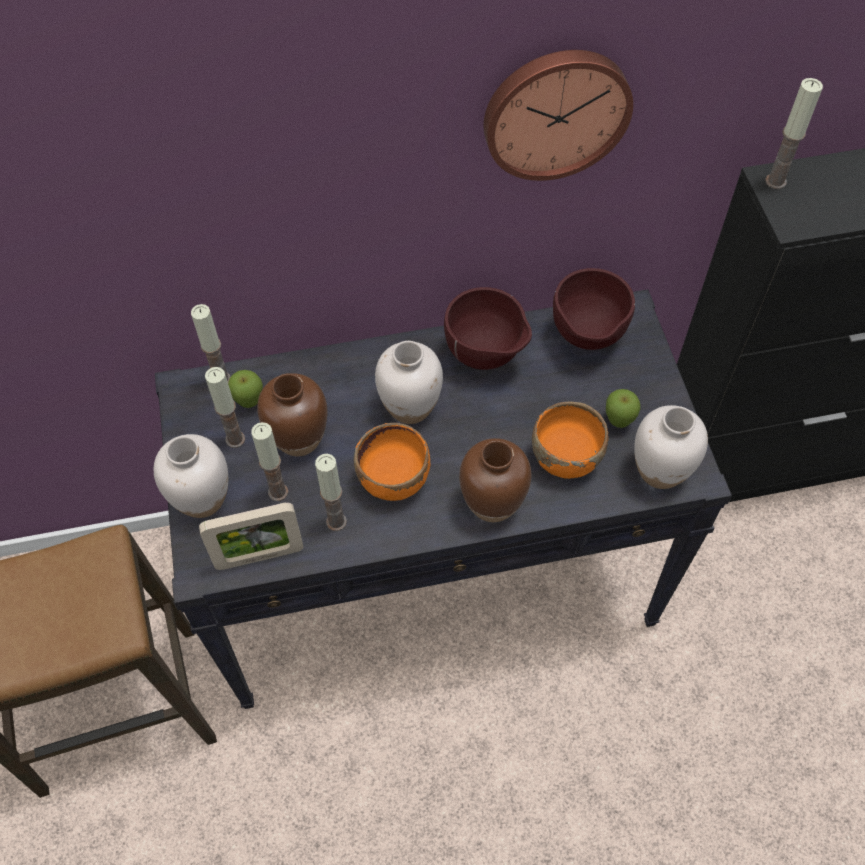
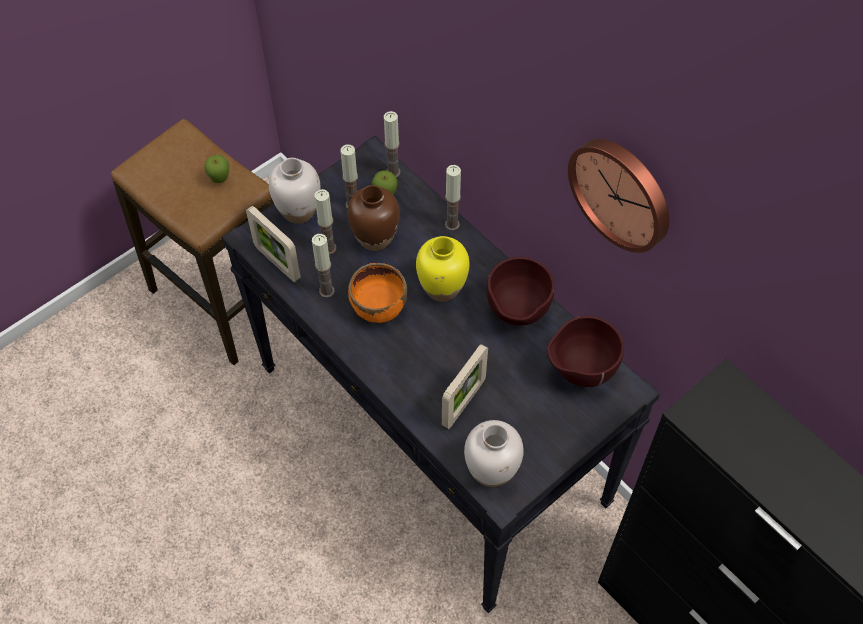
camera: 60 degrees right, 0 degrees up
(410, 407) = (442, 288): white vase -> yellow vase
(492, 503) = (396, 374): brown vase -> none
(565, 457) = (463, 403): orange bowl -> picture frame
(618, 422) = (517, 424): apple -> apple (220, 180)
(775, 181) = (728, 387): candle -> candle (452, 224)

